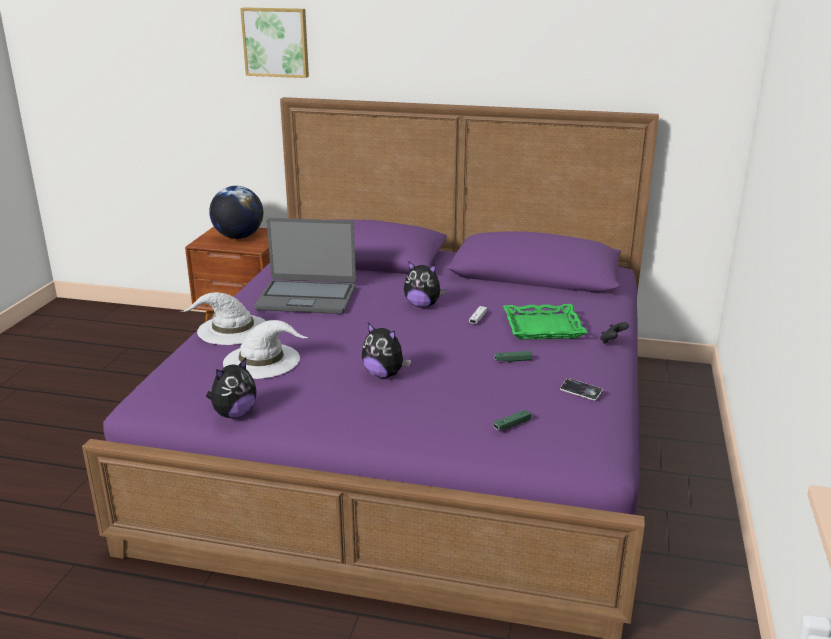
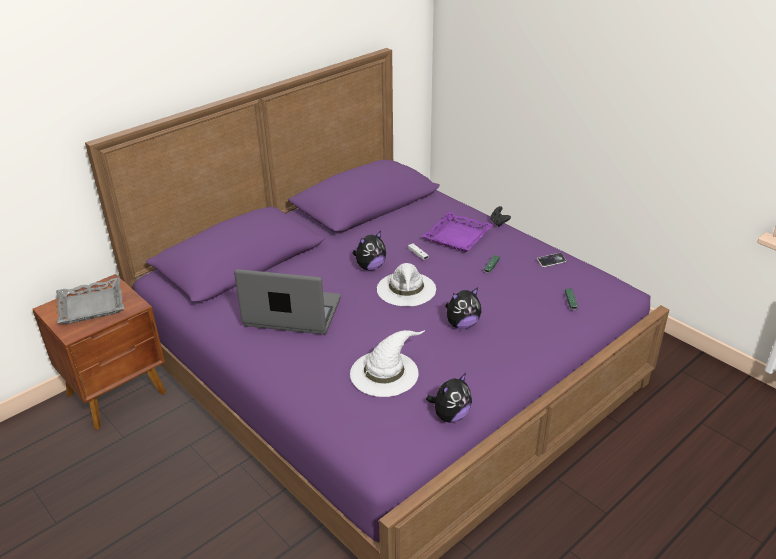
camera: 55 degrees left, 10 degrees up
(232, 329) = (309, 371): white hat -> white hat (406, 289)
(234, 414) = (450, 415): plush toy -> plush toy turned 60 degrees clockwise
(238, 237) = (91, 306): globe -> grey tray
(276, 42) = (60, 86): picture -> none
(307, 298) = (292, 313): laptop -> laptop turned 120 degrees counterclockwise
(543, 328) = (458, 237): green tray -> purple tray

